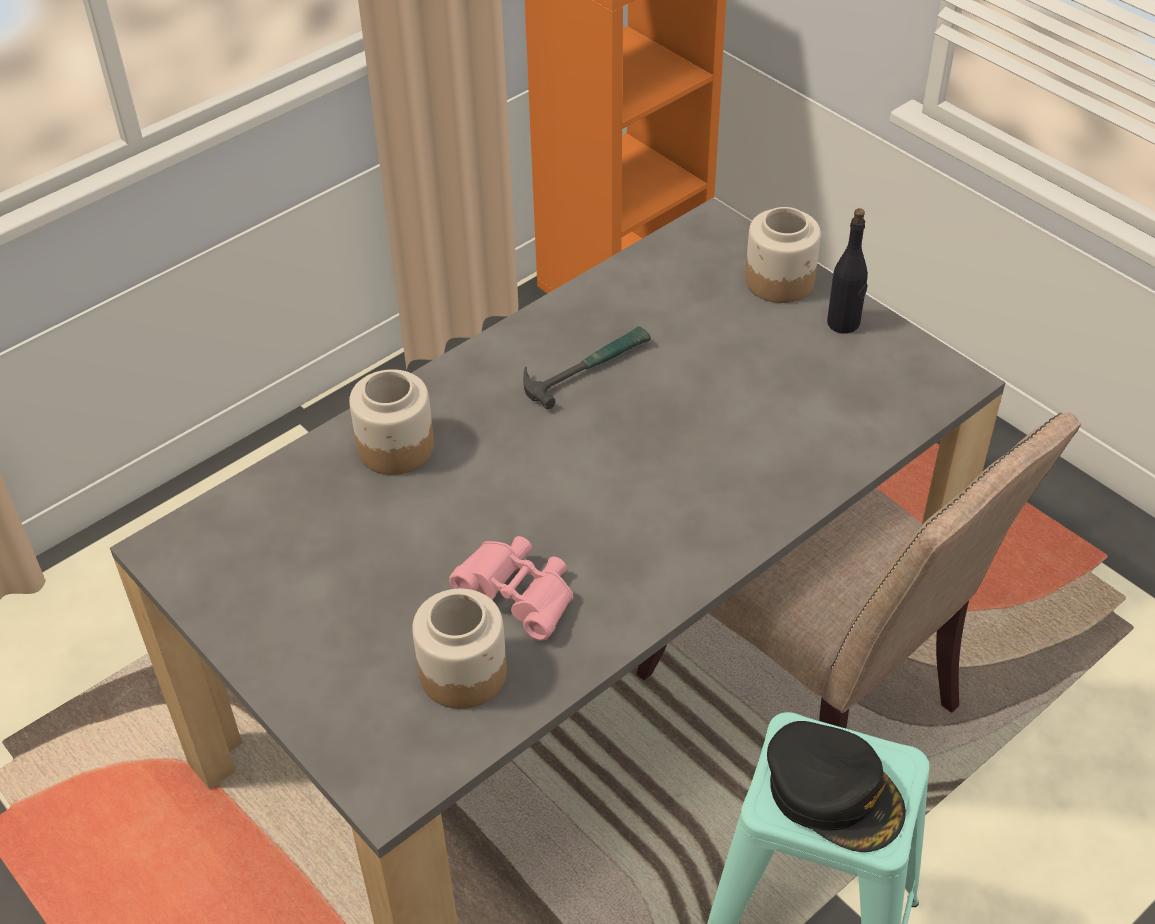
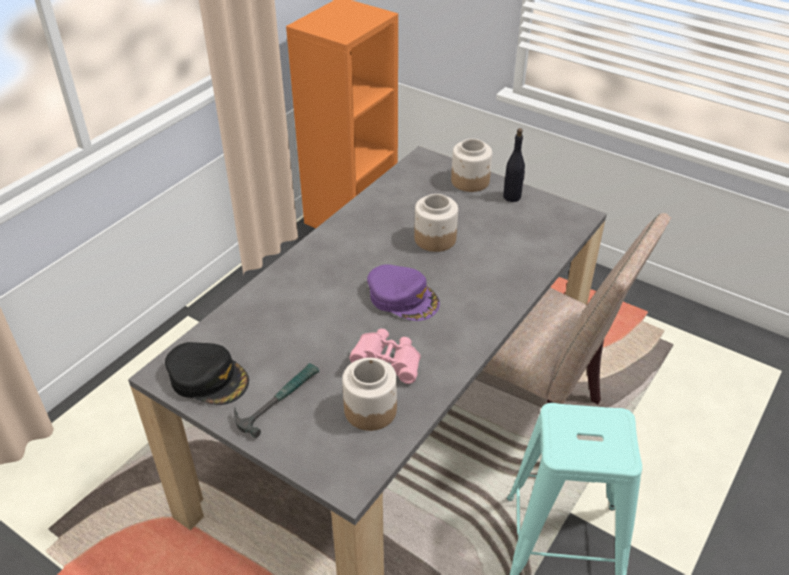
camera: 15 degrees left, 5 degrees down
(395, 447) = (286, 296): jar -> jar (434, 239)
(585, 484) = (403, 298): none -> purple cap
(586, 368) = (381, 239): hammer -> hammer (277, 400)
(834, 792) = (590, 440): black cap -> black cap (208, 378)

